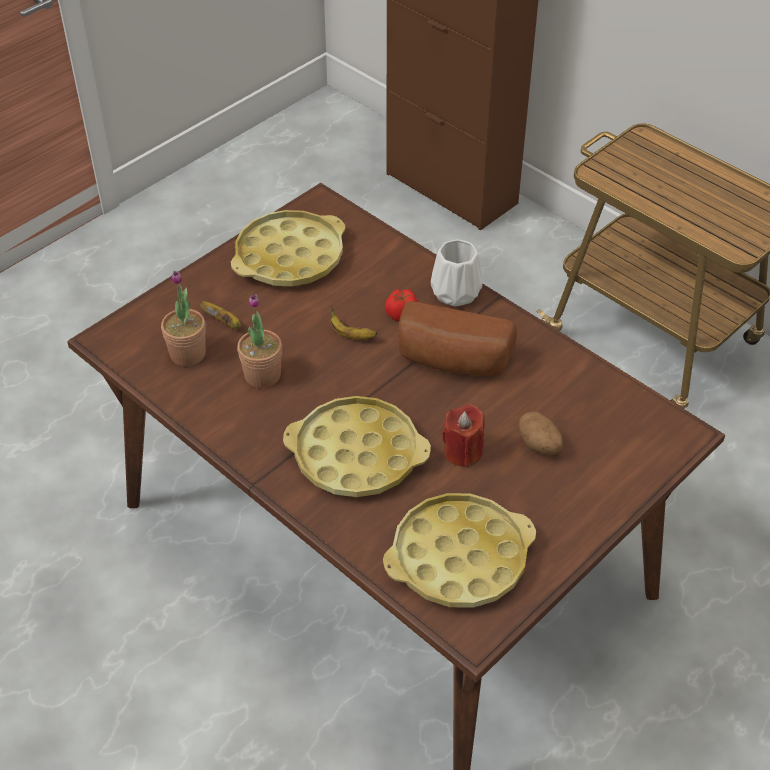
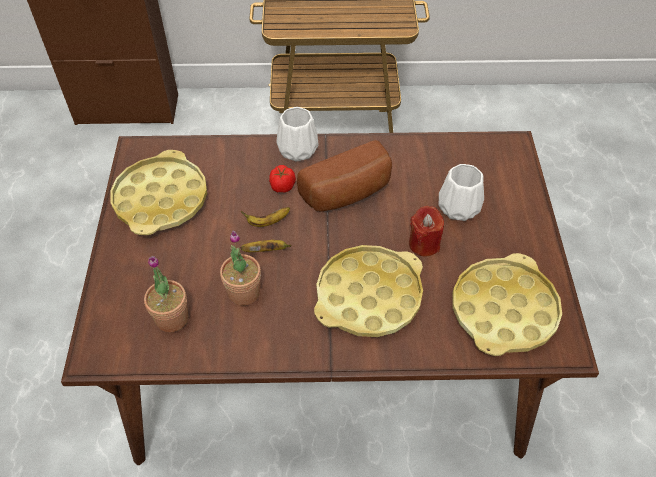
camera: 45 degrees left, 5 degrees up
(224, 322) = (171, 276): banana -> banana (266, 251)
(540, 445) = (457, 207): potato -> white vase

